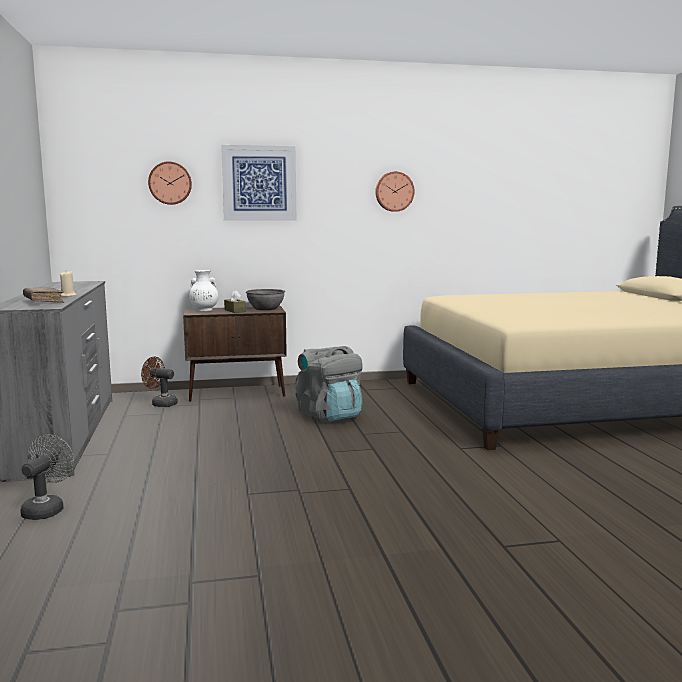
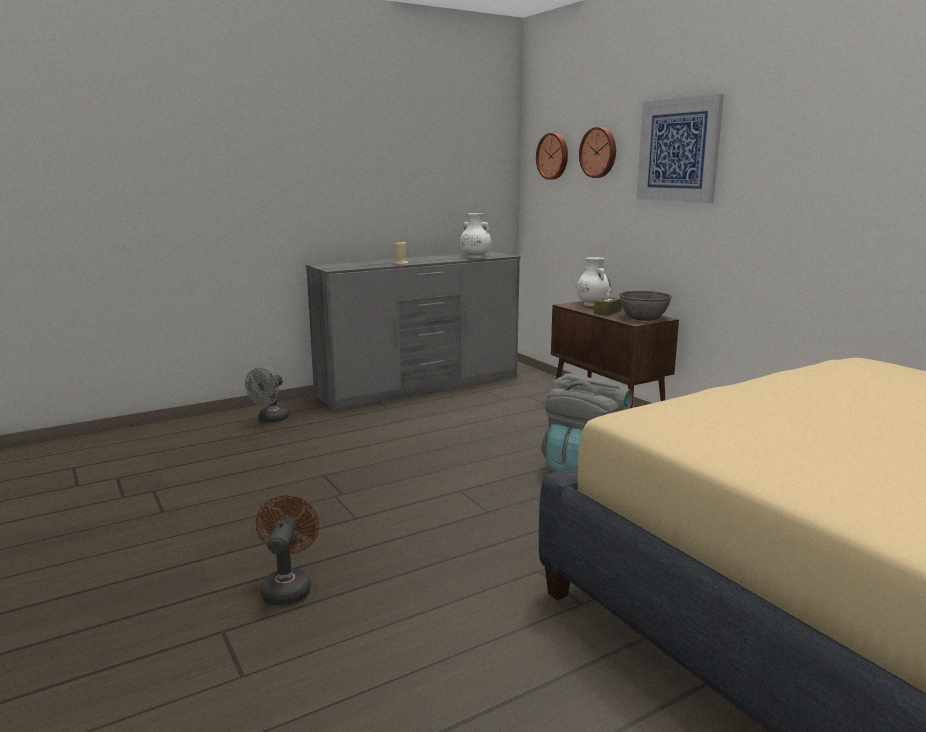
camera: 70 degrees right, 5 degrees up
(44, 301) = (360, 265): brown book -> none
(47, 509) = (270, 420): grey fan -> grey fan turned 120 degrees clockwise
(83, 285) = (475, 257): none -> white vase
(161, 403) = (532, 393): brown fan -> brown fan (288, 587)
(394, 191) = (862, 159): wall clock -> wall clock (553, 156)

